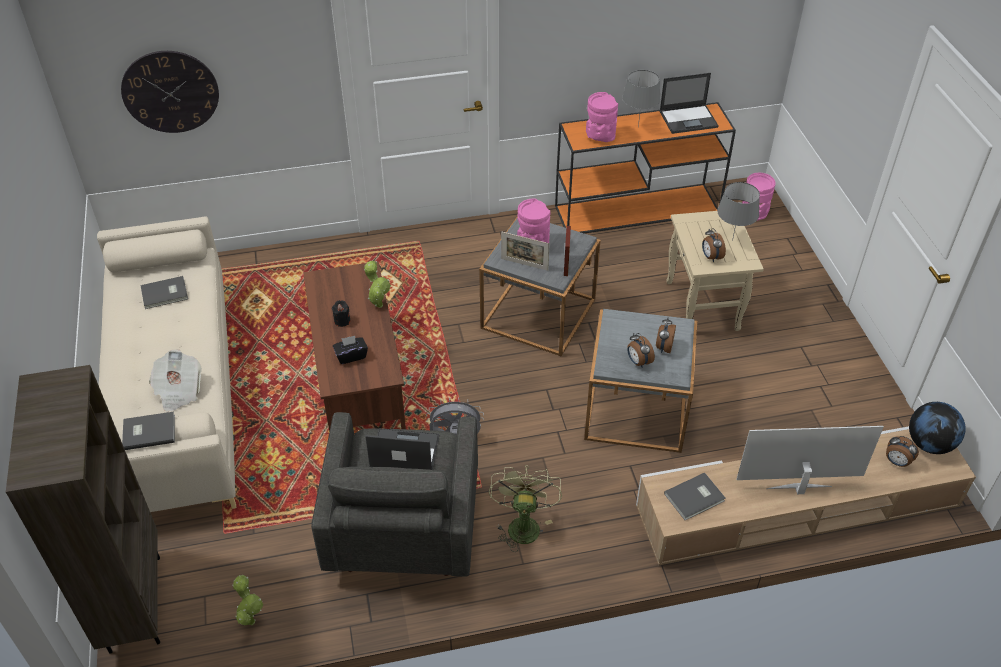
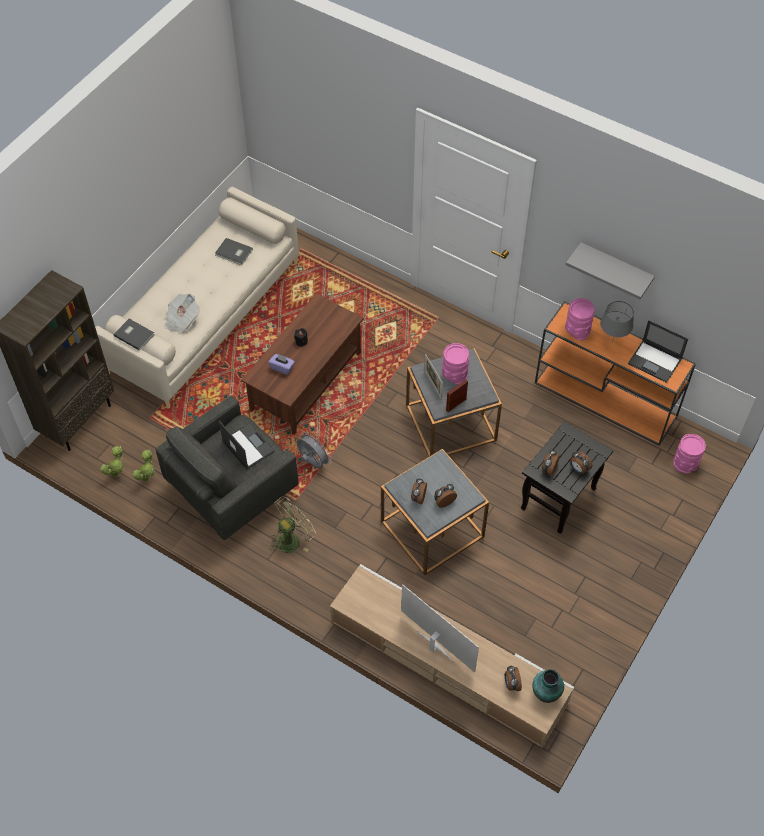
camera: 45 degrees right, 10 degrees up
(170, 92) = (306, 127): wall clock -> none
(351, 356) = (282, 367): black tissue box -> purple tissue box
(378, 304) = (332, 346): potted plant -> potted plant (147, 478)
(613, 38) = (615, 268): none -> grey shelf
(696, 498) = (372, 601): grey book -> none
(704, 307) = (558, 500): beige side table -> black side table
(732, 240) = (578, 469): grey table lamp -> alarm clock
(929, 444) = (546, 693): globe -> vase

